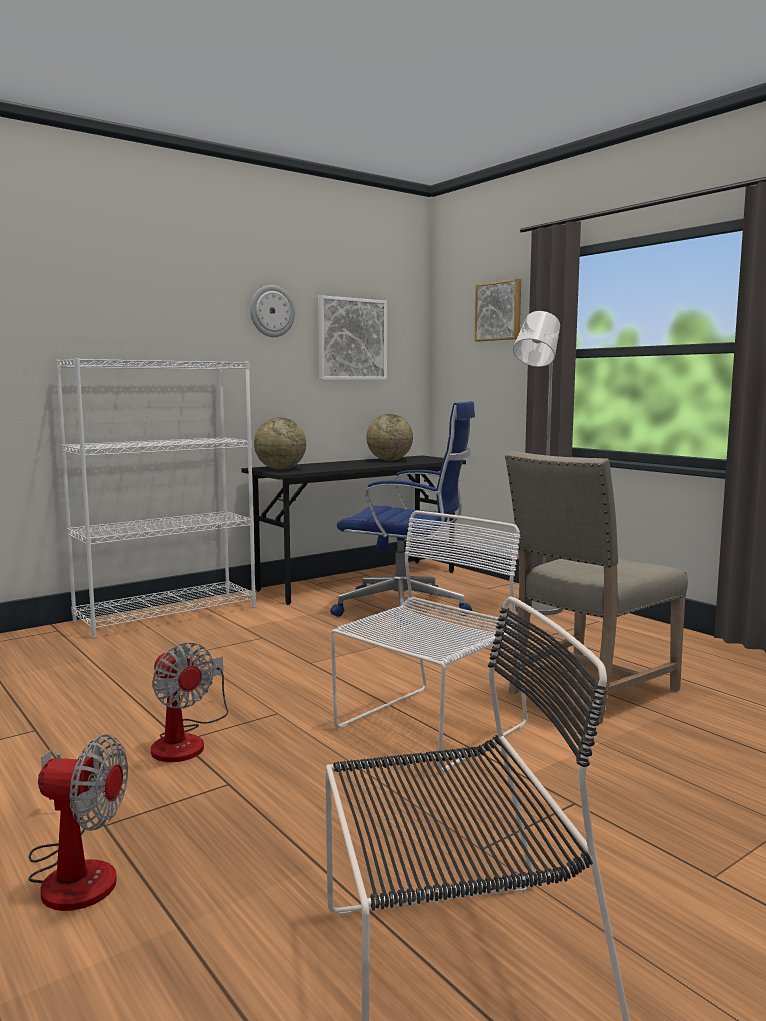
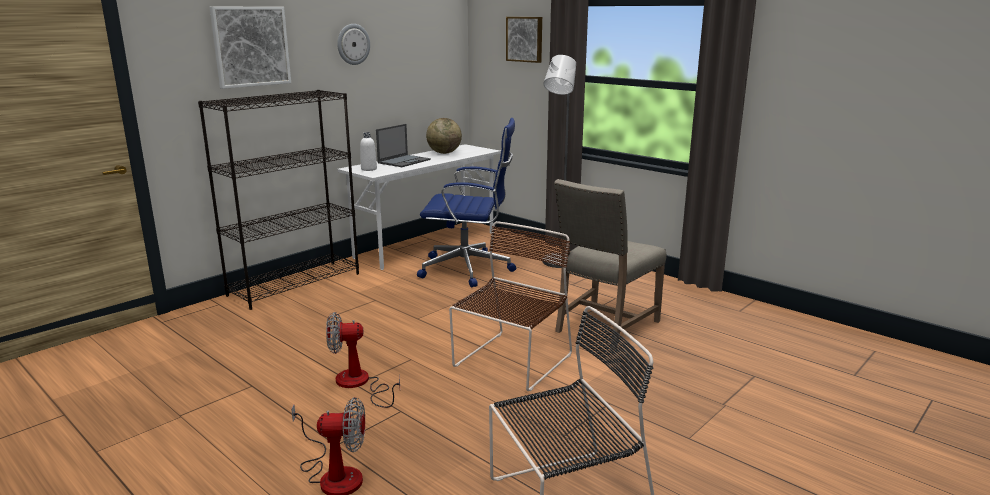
camera: 10 degrees left, 10 degrees up
(168, 614) = (295, 284): white bookcase -> black bookcase
(186, 740) = (359, 384): fan -> fan turned 135 degrees clockwise
(280, 469) = (369, 169): globe -> white bottle
(332, 465) = (404, 161): none -> laptop
(351, 339) = (412, 60): picture -> picture (251, 46)
(359, 581) = (426, 245): black desk -> white desk
(427, 728) = (511, 362): white chair -> brown chair

